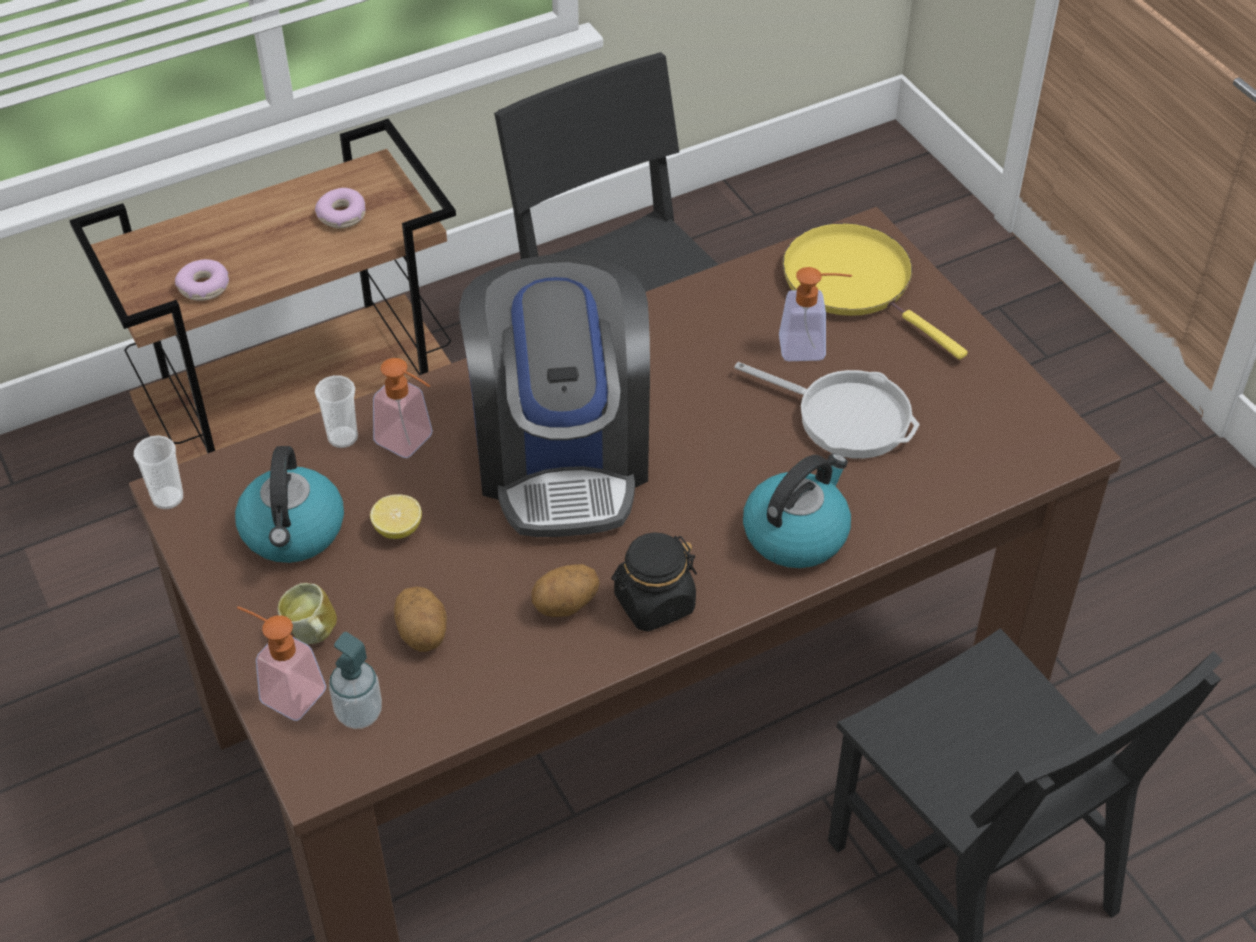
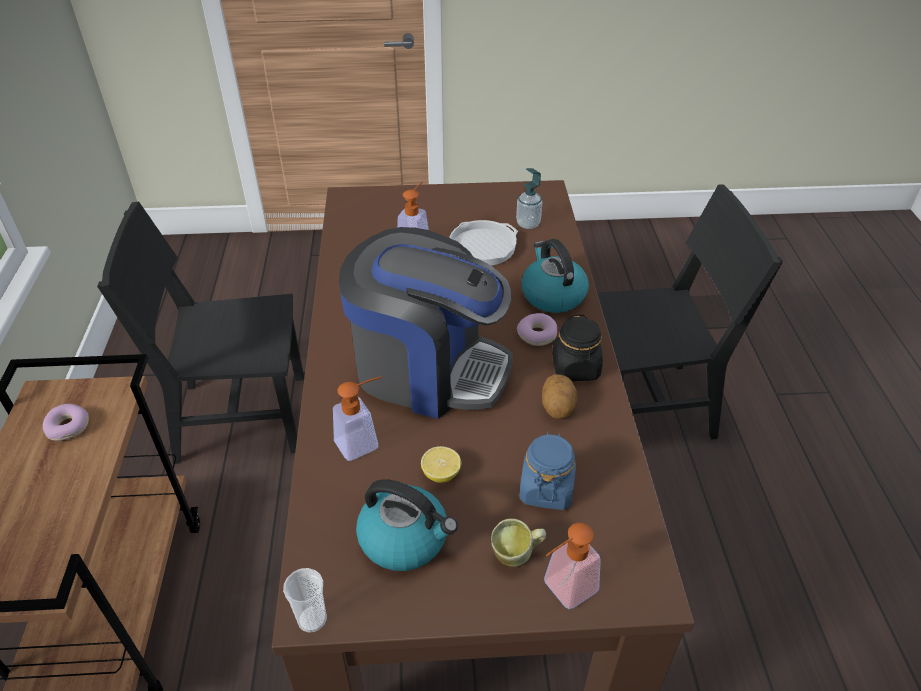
camera: 65 degrees left, 5 degrees down
(204, 287) = (56, 540): donut -> donut (537, 335)
(343, 437) = (329, 479): cup -> none
(359, 713) = (603, 548): soap dispenser -> soap dispenser (528, 224)
(423, 633) = (546, 489): potato -> blue jar
(854, 282) = (379, 213): yellow frying pan -> none

